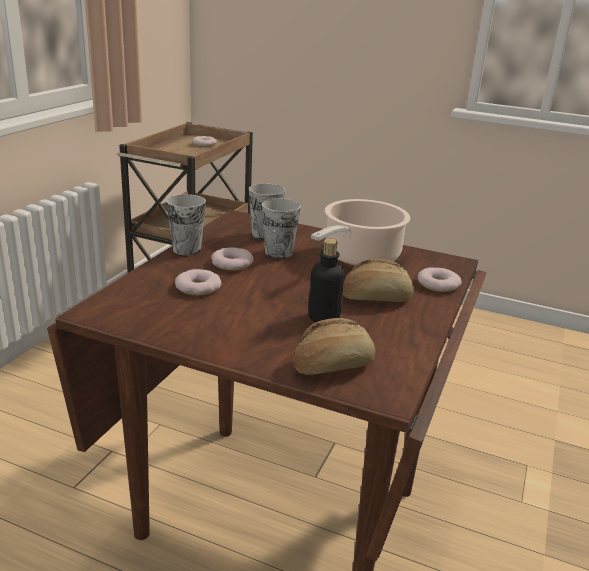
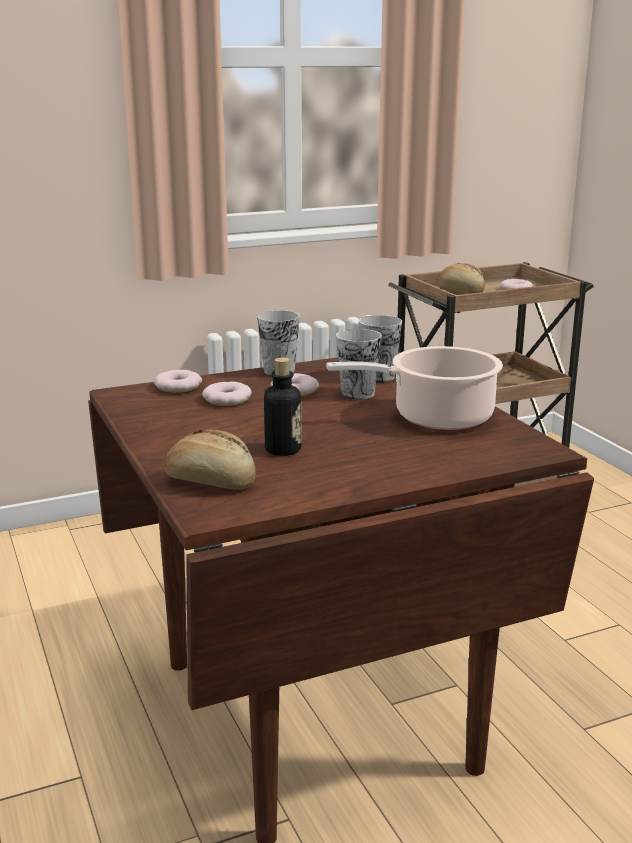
camera: 45 degrees right, 5 degrees down
(376, 298) = (370, 452): bread -> bread (460, 291)
(438, 284) = (469, 461): donut -> donut (178, 386)

